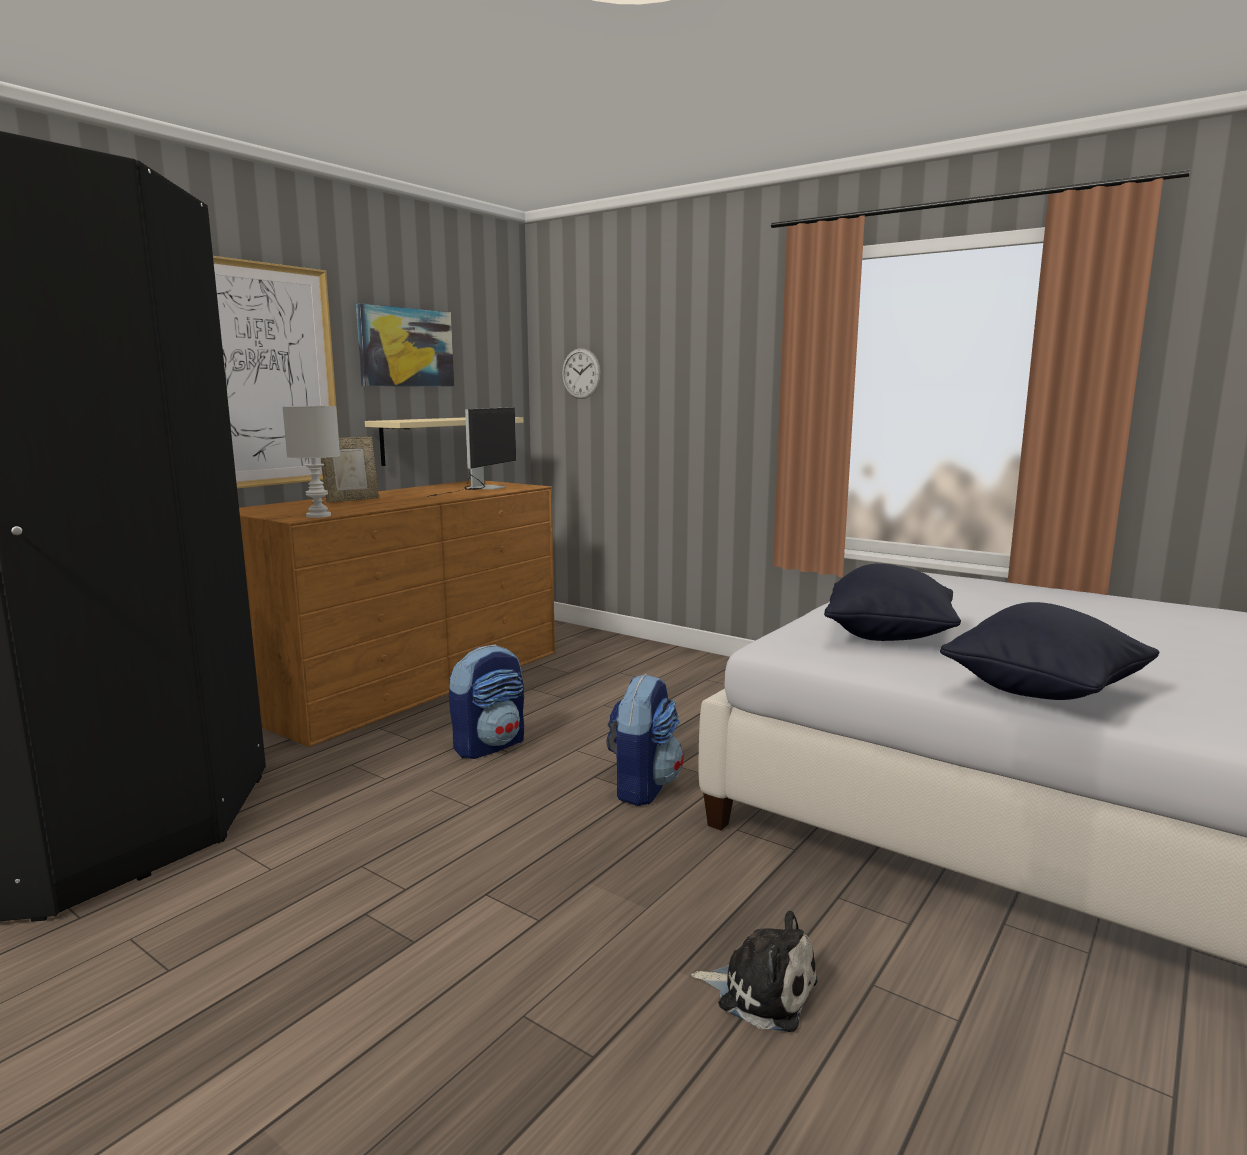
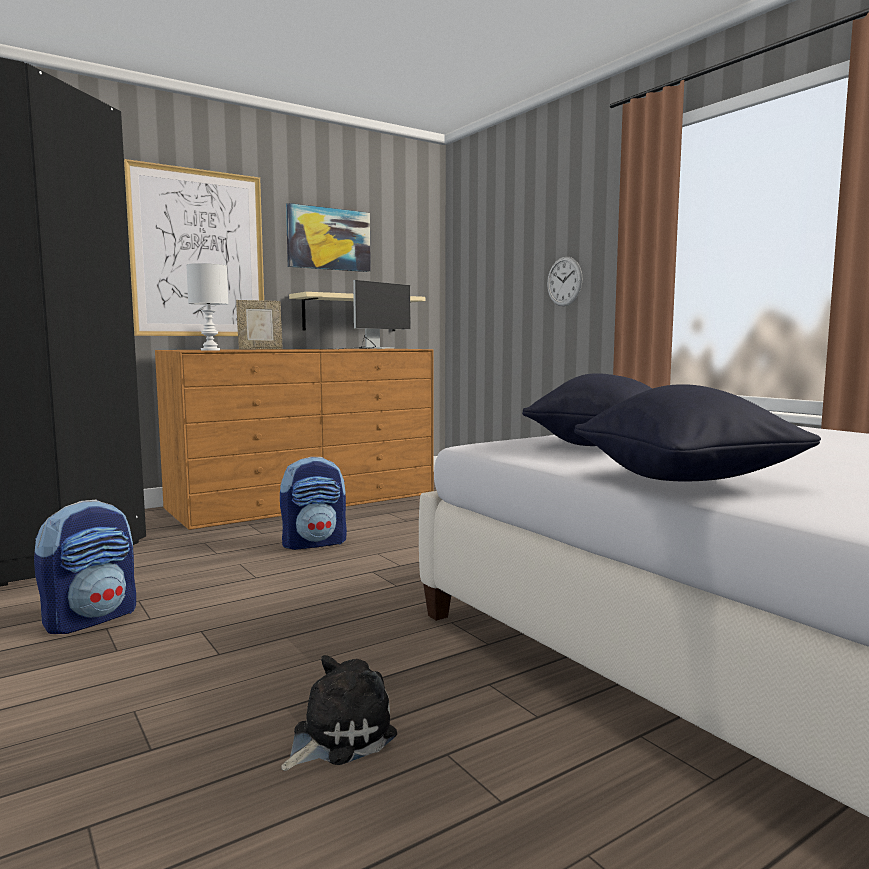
camera: 20 degrees right, 5 degrees down
(581, 373) = (479, 261): wall clock -> wall clock (564, 281)
(642, 786) = (403, 583): backpack -> backpack (91, 618)
(761, 991) = (338, 736): plush toy -> plush toy turned 90 degrees counterclockwise

